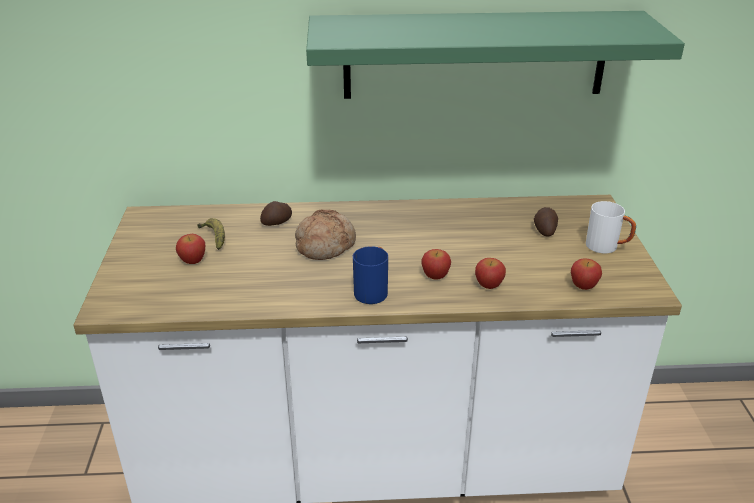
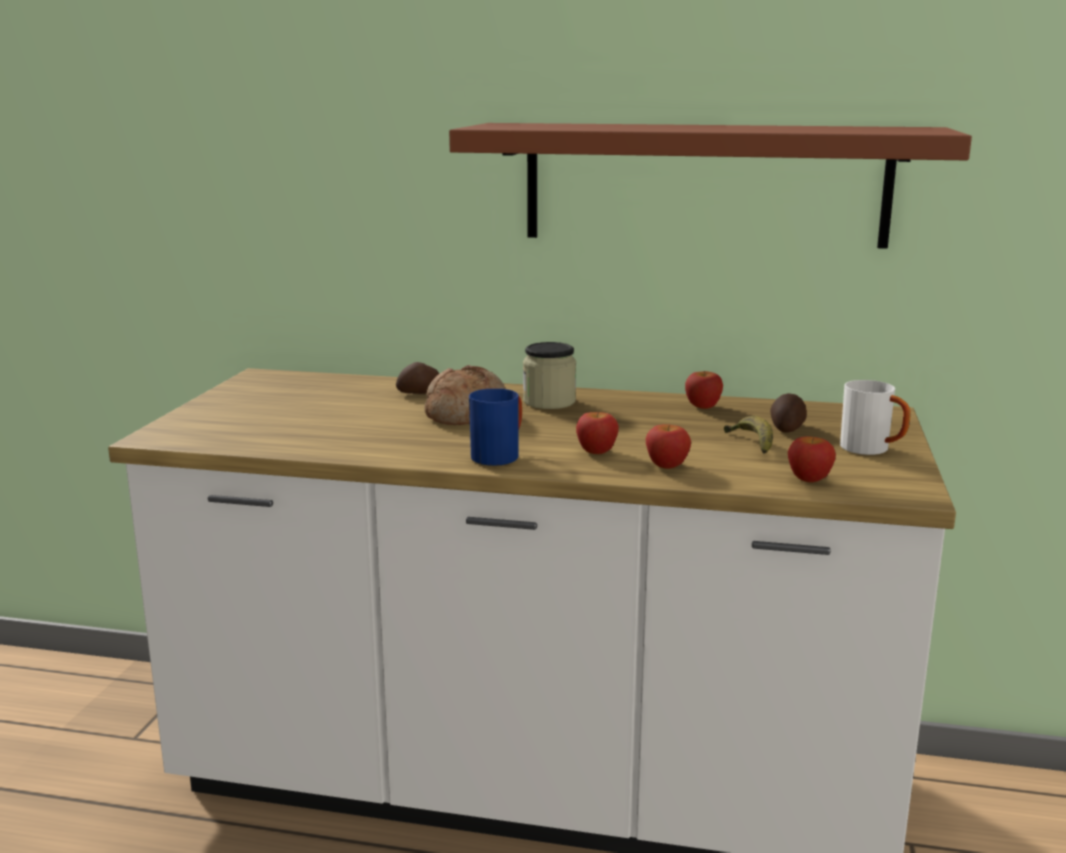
camera: 15 degrees right, 15 degrees down
(193, 260) = (290, 412): apple -> apple (703, 406)
(214, 238) = (331, 398): banana -> banana (752, 444)
(374, 221) = (549, 402): none -> jar
(475, 55) = (704, 184): green shelf -> brown shelf

